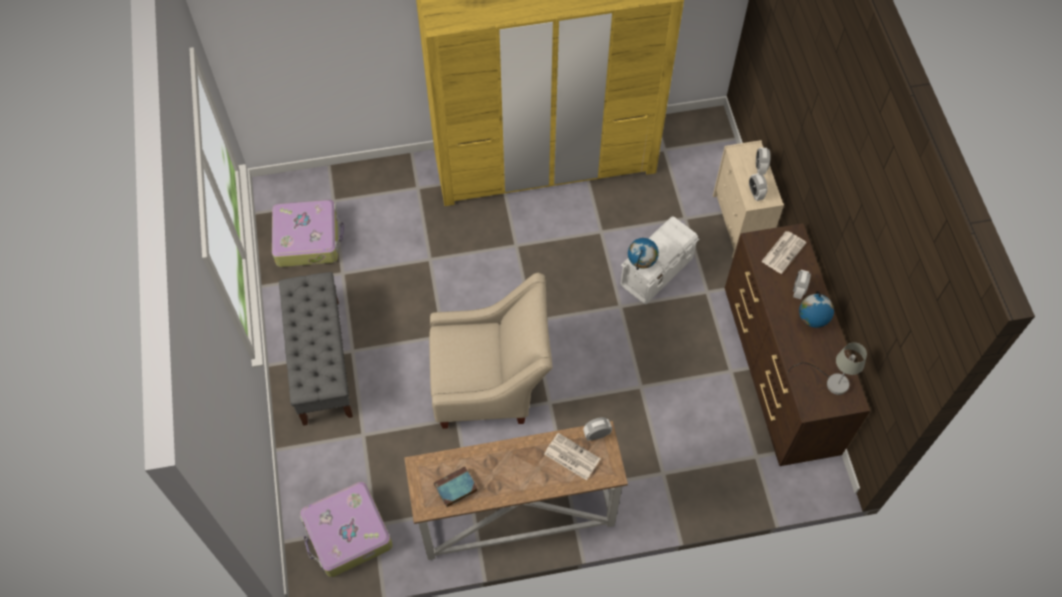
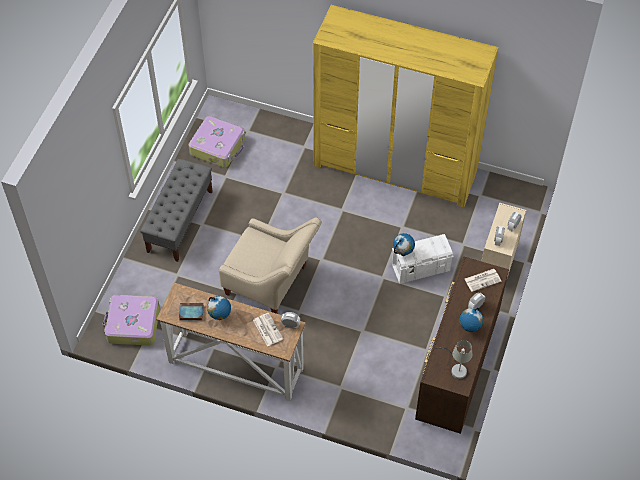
camera: 30 degrees right, 5 degrees down
(498, 473) = (220, 317): none -> globe

